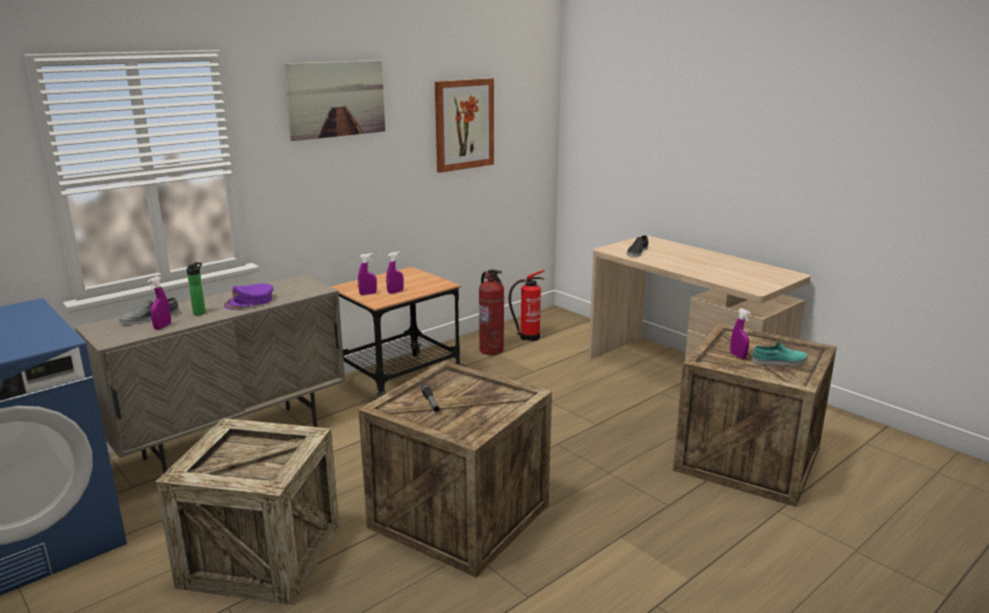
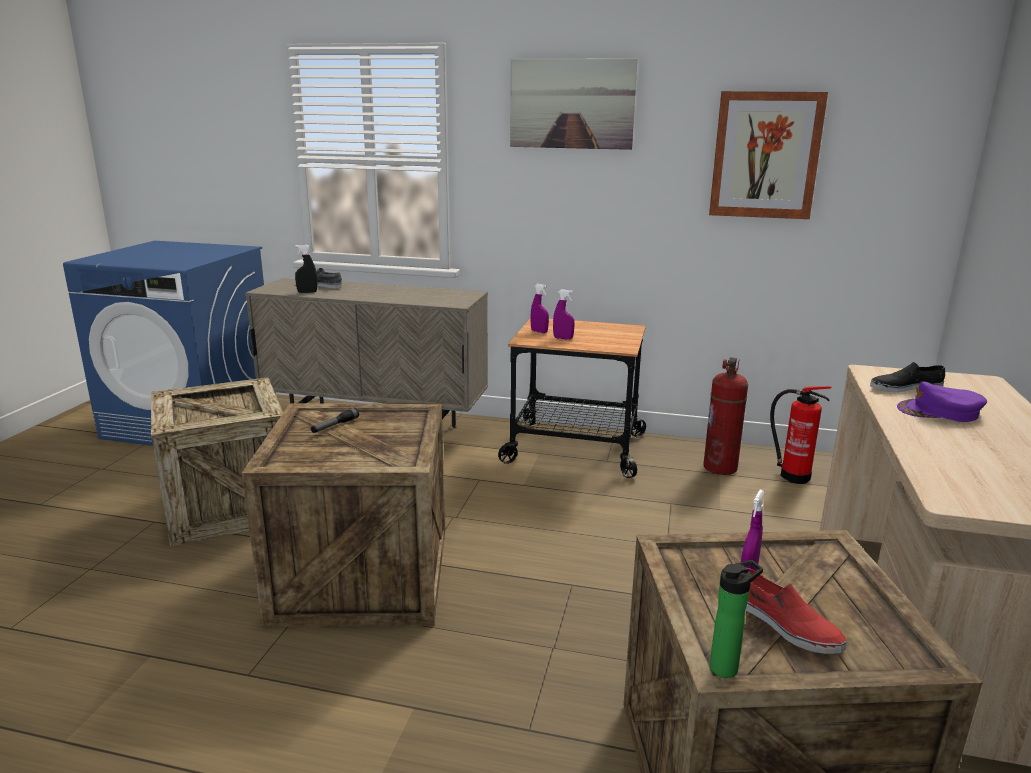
camera: 55 degrees right, 0 degrees up
(162, 327) = (307, 292): purple spray bottle -> black spray bottle
(200, 312) = (350, 291): bottle -> bottle (727, 667)
(250, 302) = (393, 295): purple cap -> purple cap (939, 412)
(779, 362) = (785, 624): turquoise shoe -> red shoe

